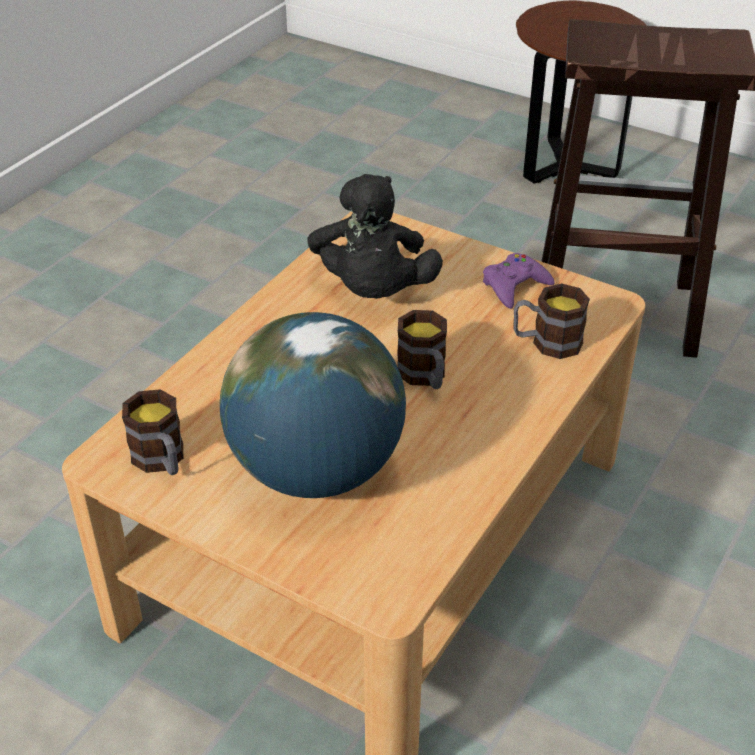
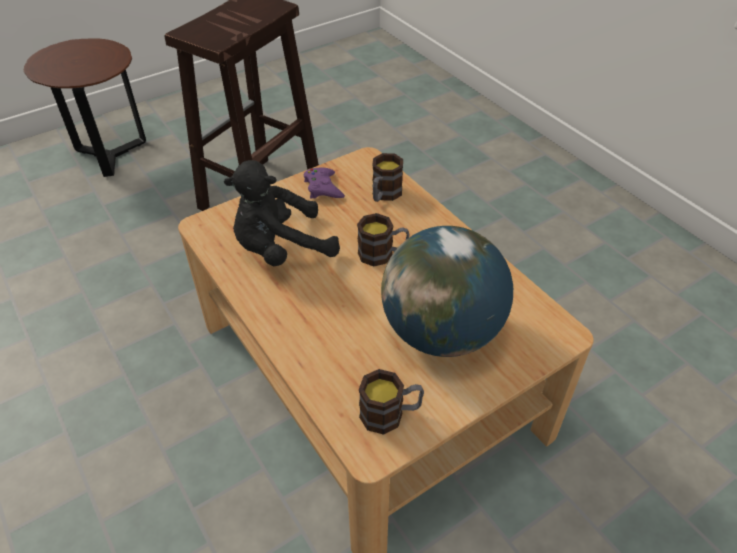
camera: 65 degrees left, 5 degrees up
(373, 291) = (281, 249): black plush toy -> black plush toy turned 135 degrees clockwise

